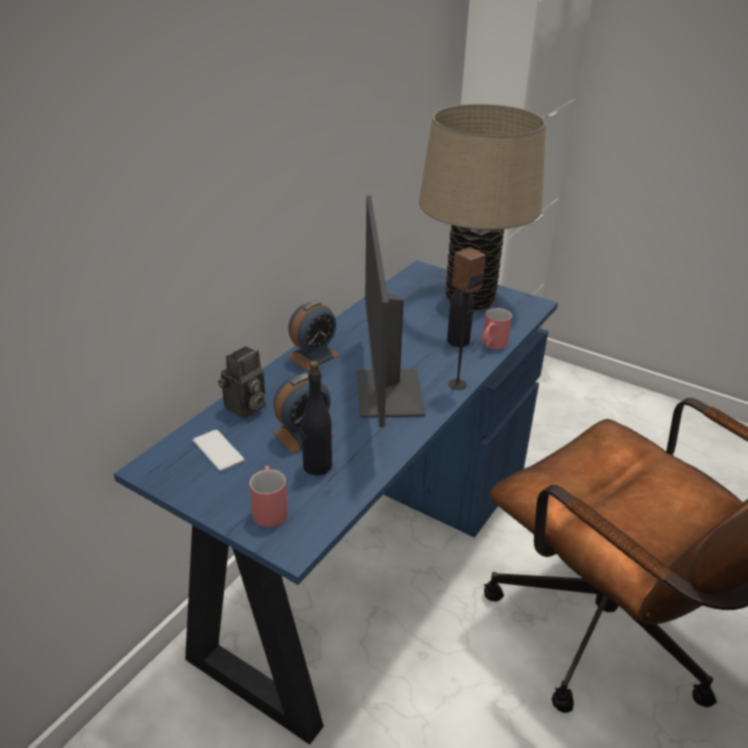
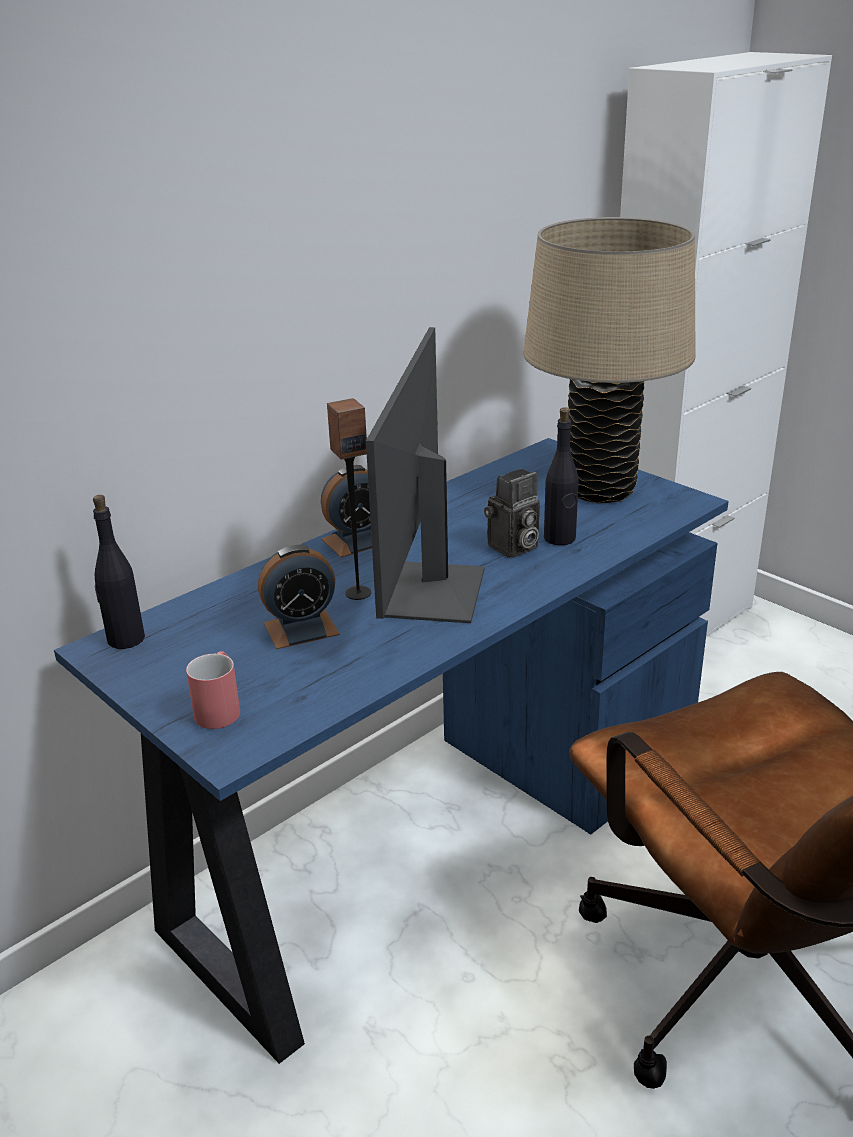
camera: 15 degrees right, 5 degrees down
(218, 451) = (187, 637): phone -> none
(245, 408) = (242, 593): camera -> camera (513, 548)
(317, 466) = (301, 667): black bottle -> black bottle (125, 639)
(457, 384) = (533, 589): speaker -> speaker (358, 593)
(491, 345) = (604, 547): red mug -> none

